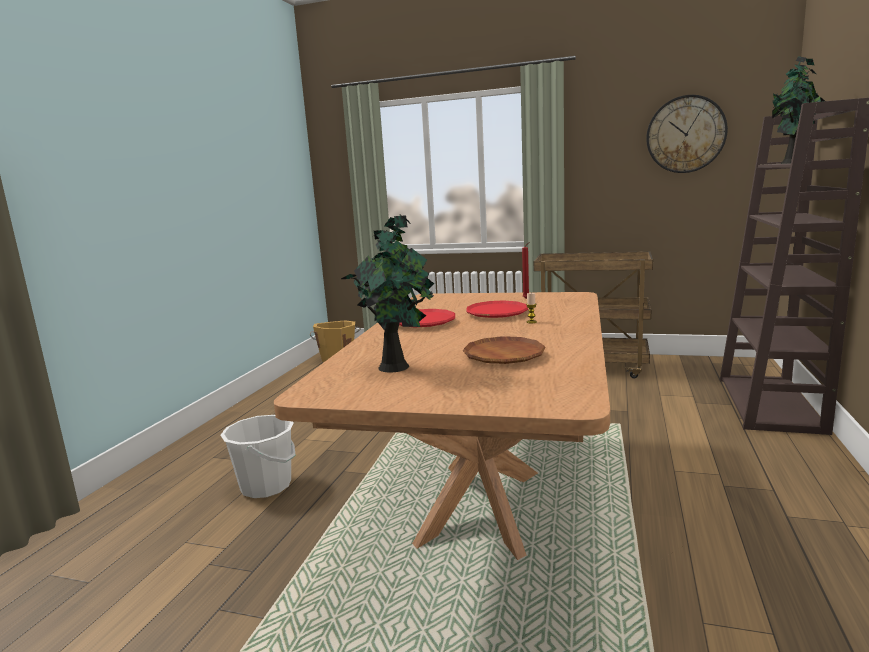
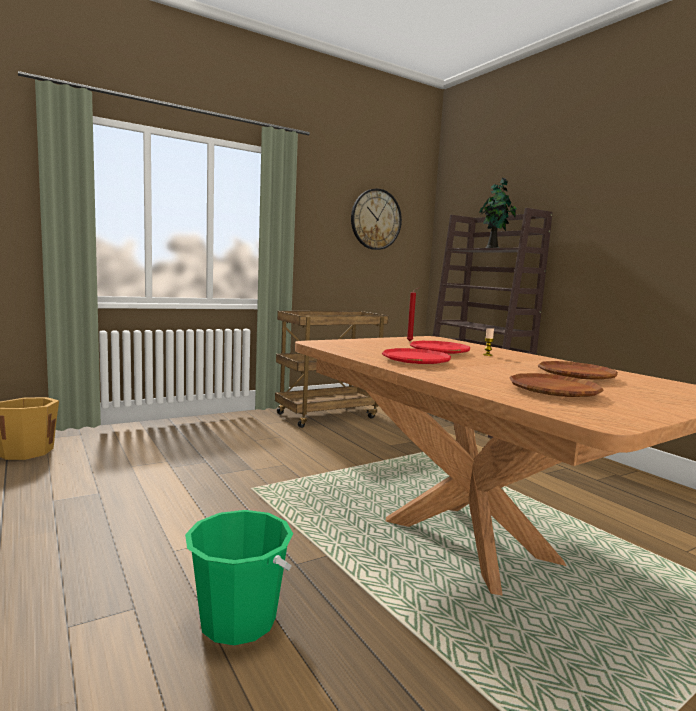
camera: 50 degrees left, 5 degrees down
(266, 486) = (238, 621): white bucket -> green bucket
(396, 366) = (553, 391): potted plant -> brown plate

